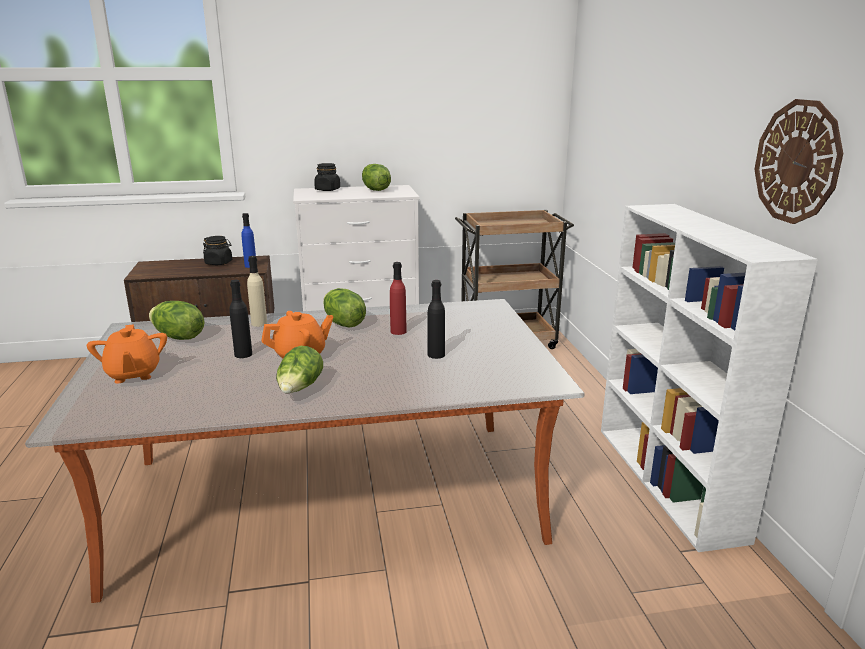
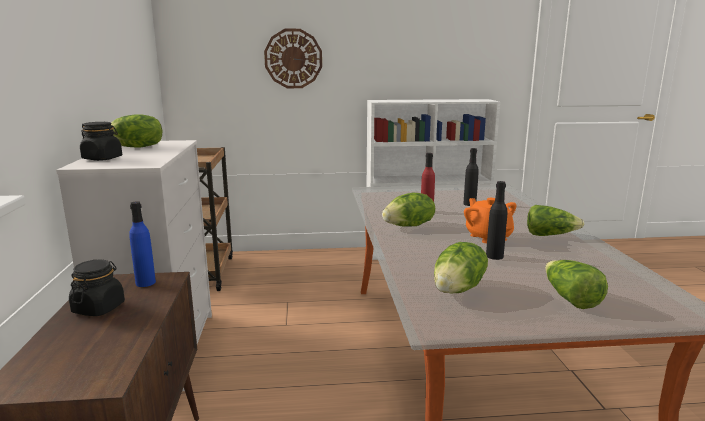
camera: 85 degrees left, 5 degrees down
(133, 374) = (570, 298): orange teapot -> lettuce
(259, 323) = (411, 255): beige bottle -> none
(797, 162) = (460, 60): wall clock -> wall clock (293, 58)

